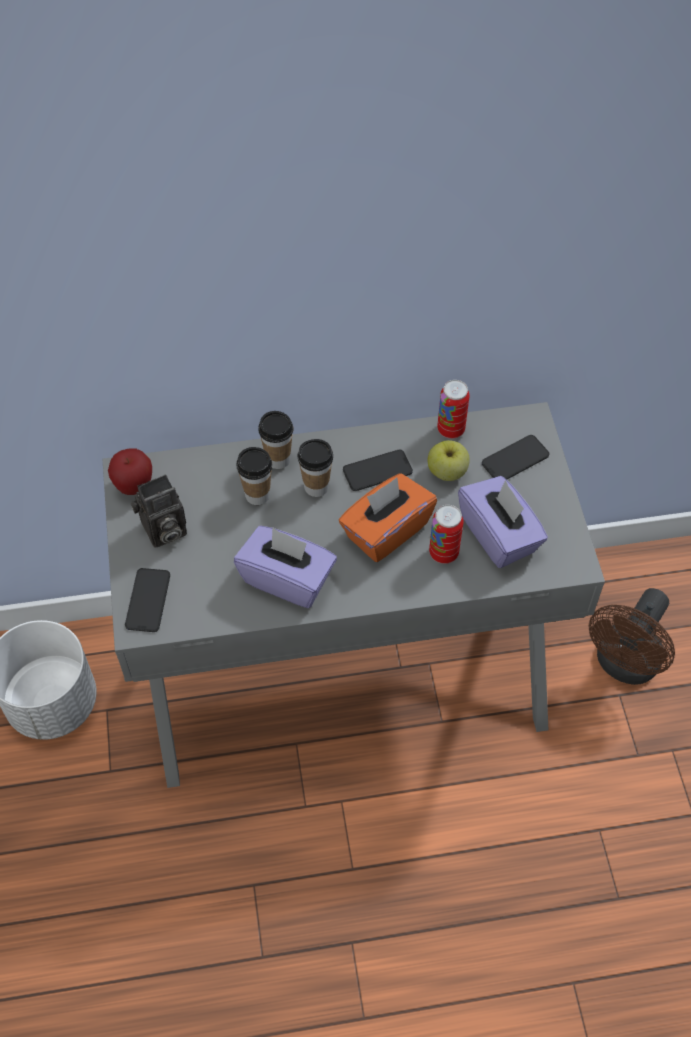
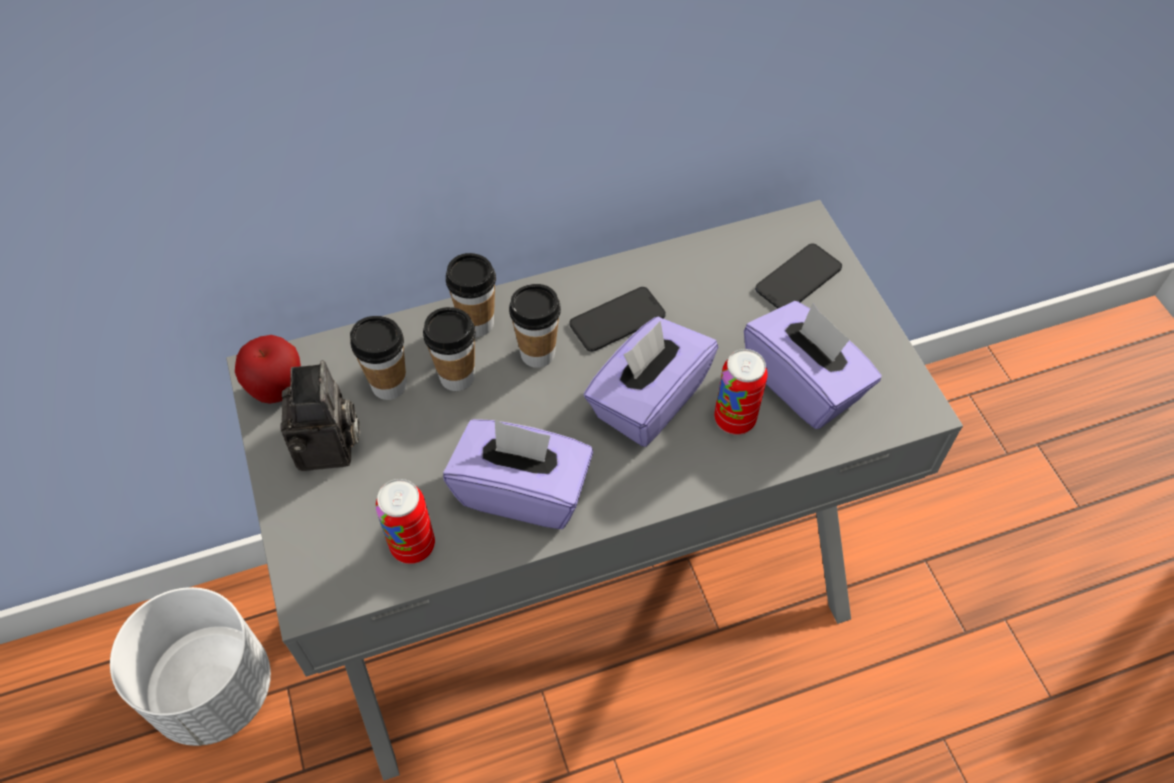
camera: 10 degrees left, 0 degrees up
(148, 600) = (322, 554): phone -> none
(163, 532) = (329, 449): camera -> camera turned 60 degrees counterclockwise
(210, 494) = (389, 385): none -> cup
(386, 531) = (647, 400): orange tissue box -> purple tissue box
(447, 472) = (712, 308): apple -> none
(451, 429) = (703, 251): can -> can (413, 546)
(624, 665) = (921, 522): brown fan -> none

